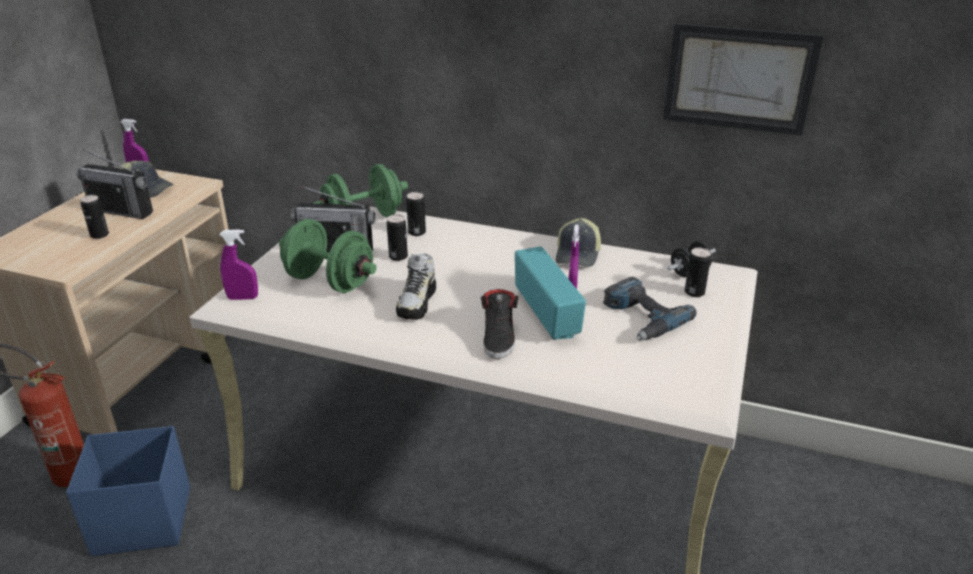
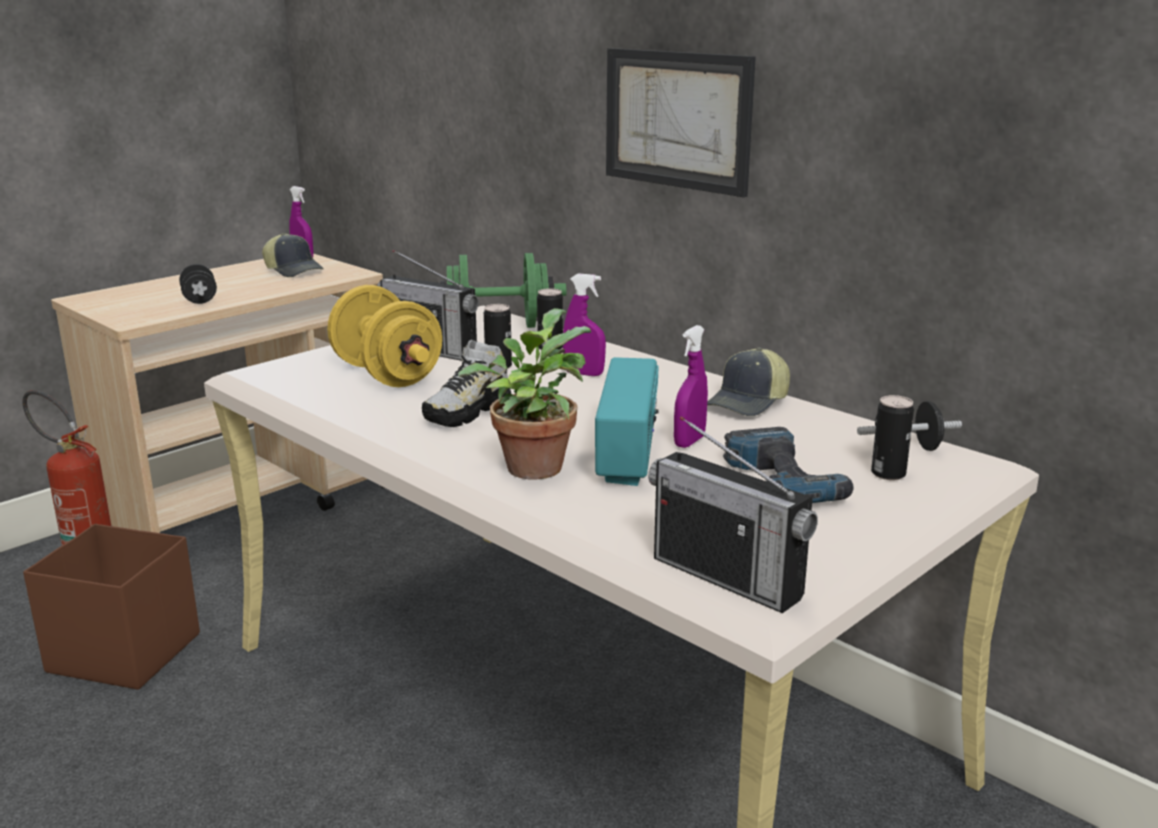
camera: 25 degrees right, 10 degrees down
(99, 235) = (200, 300): can -> black dumbbell
(121, 211) = (245, 284): radio -> radio (727, 577)
(141, 520) = (123, 652): blue storage box -> brown storage box
(243, 298) = (272, 372): purple spray bottle -> purple spray bottle (584, 373)
(329, 281) = (387, 375): green dumbbell -> yellow dumbbell
(499, 337) = (533, 464): black shoe -> potted plant
(739, 78) = (1011, 130): picture -> picture (677, 119)

